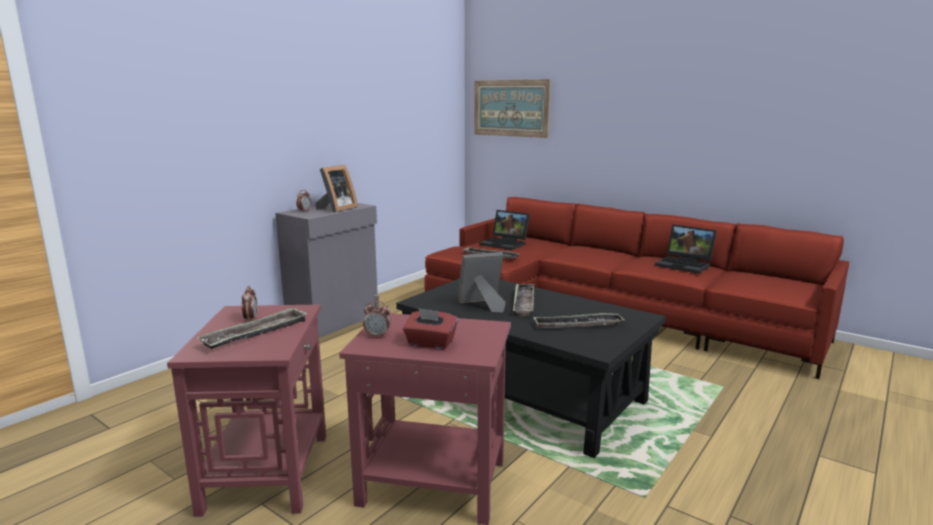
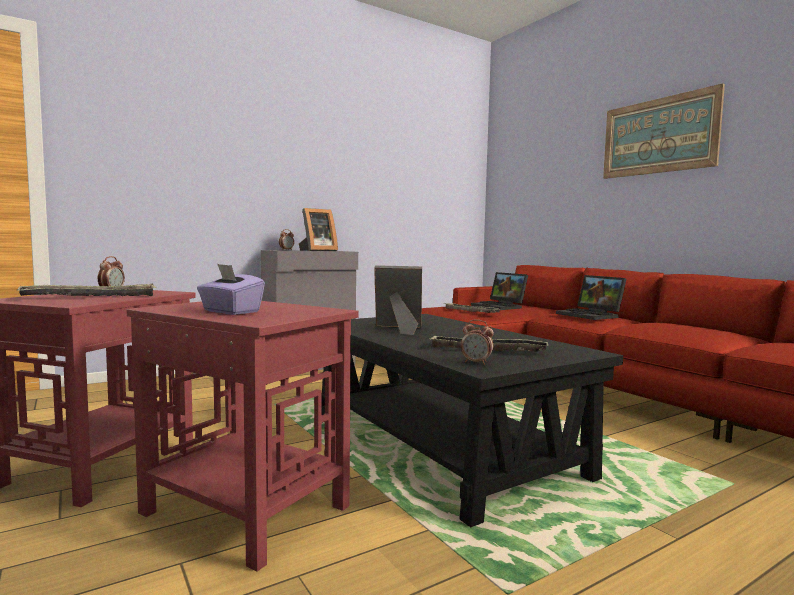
camera: 20 degrees right, 10 degrees down
(377, 335) = (192, 305): alarm clock -> alarm clock (476, 362)
(430, 343) = (230, 311): red tissue box -> purple tissue box
(511, 108) = (527, 176): picture -> picture (658, 136)
(523, 303) = (448, 332): tray -> none
(685, 265) = (706, 328): laptop -> laptop (591, 315)

